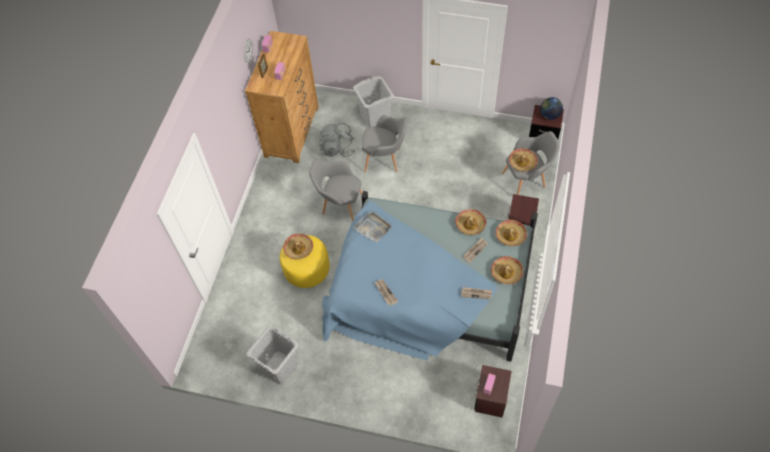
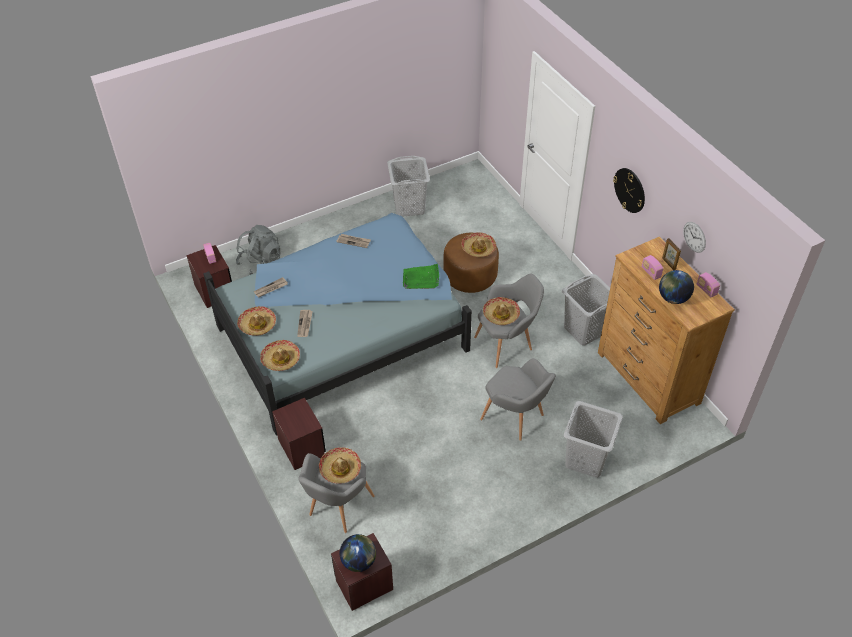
camera: 135 degrees right, 10 degrees down
(226, 114) = (630, 190): none -> wall clock
(288, 180) = (584, 330): none -> grey laundry basket
(290, 54) = (673, 298): none -> globe
(307, 269) = (470, 276): yellow ottoman -> brown ottoman
(338, 149) = (579, 394): grey backpack -> grey backpack (260, 262)
(372, 227) = (421, 279): grey tray -> green tray
(385, 160) = (516, 418): grey armchair -> grey armchair turned 105 degrees counterclockwise
(470, 224) = (331, 343): hat -> hat (501, 315)

